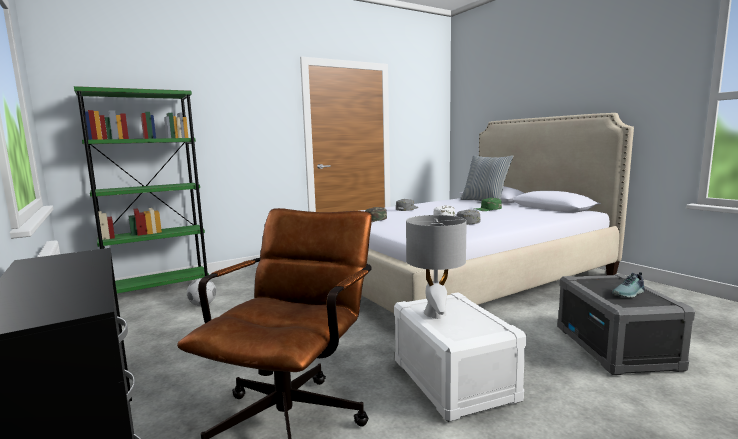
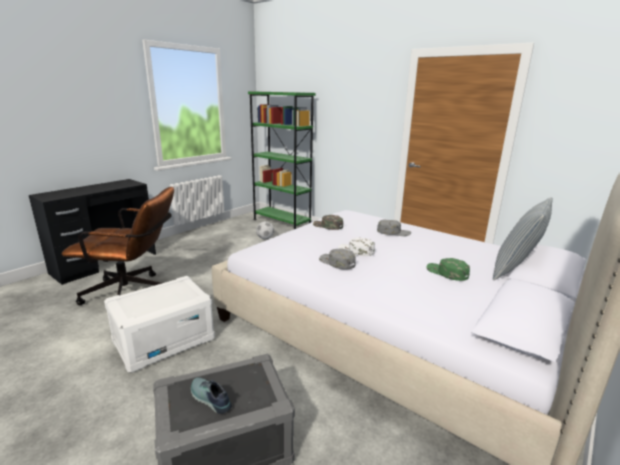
camera: 70 degrees right, 10 degrees up
(435, 313) = (164, 290): grey table lamp -> none

